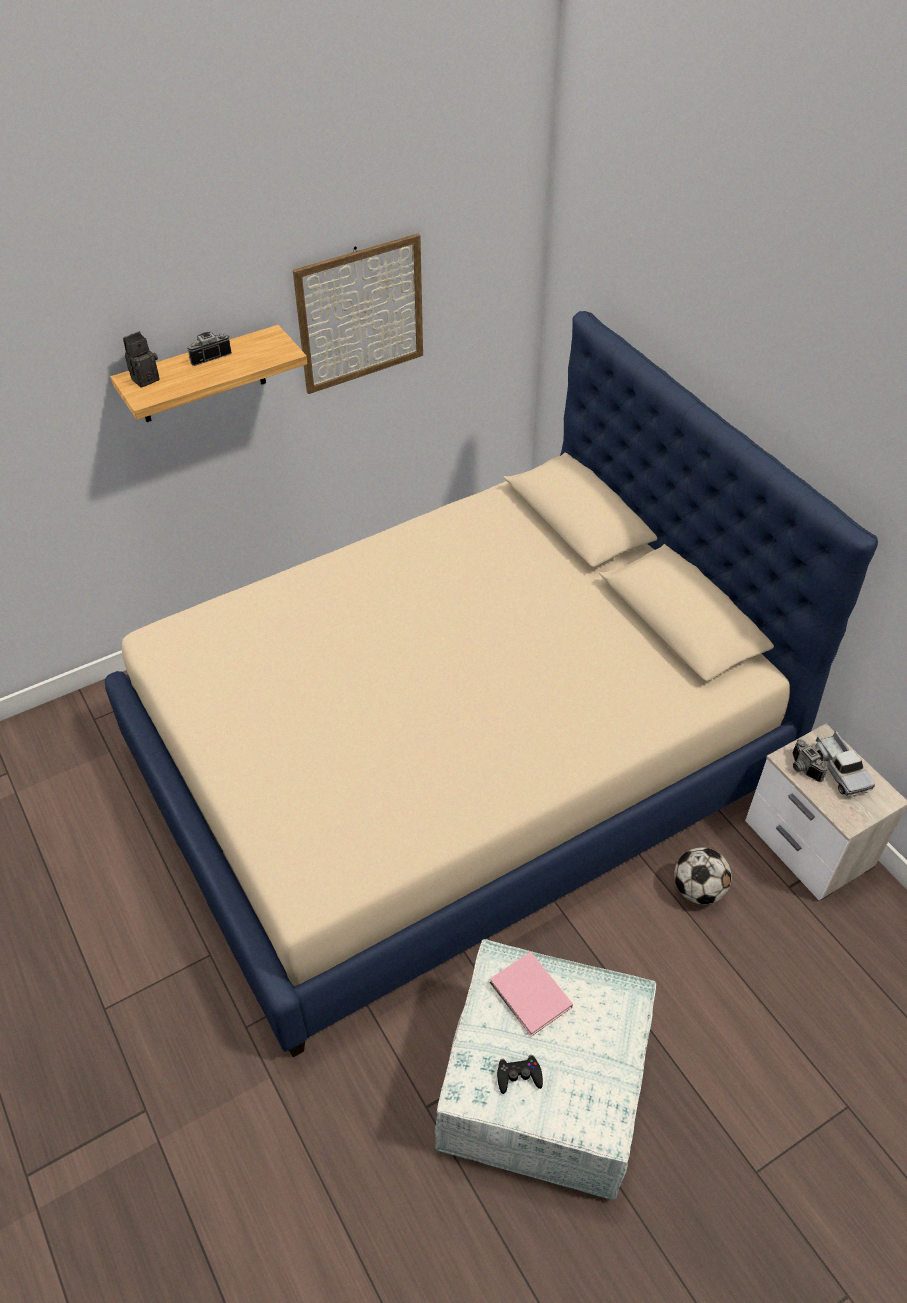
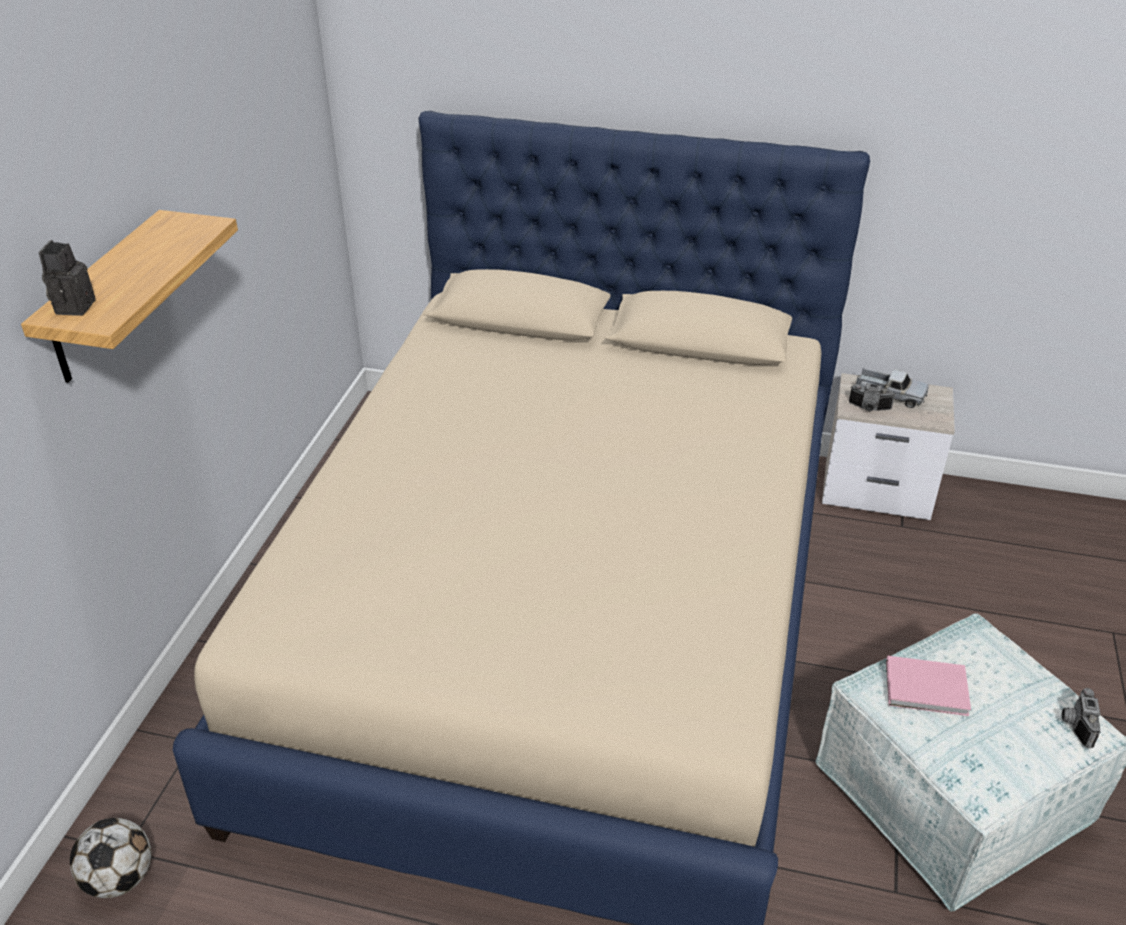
camera: 45 degrees left, 10 degrees down
(208, 355) = (121, 260): camera -> camera (1075, 724)
(360, 312) = (219, 179): picture -> none
(518, 1076) = (1002, 750): black game controller -> none
(698, 890) = (854, 571): football -> football (120, 879)

